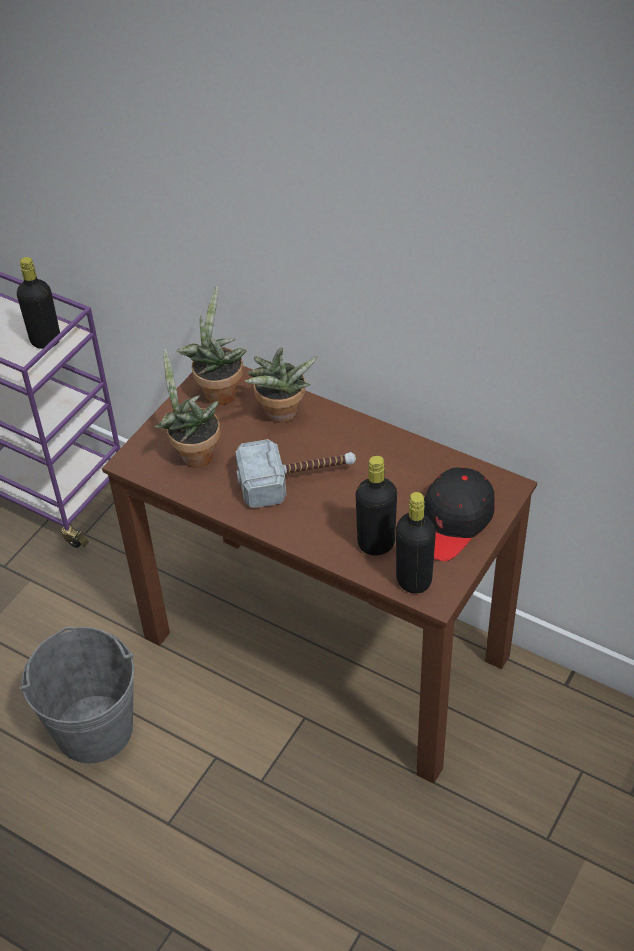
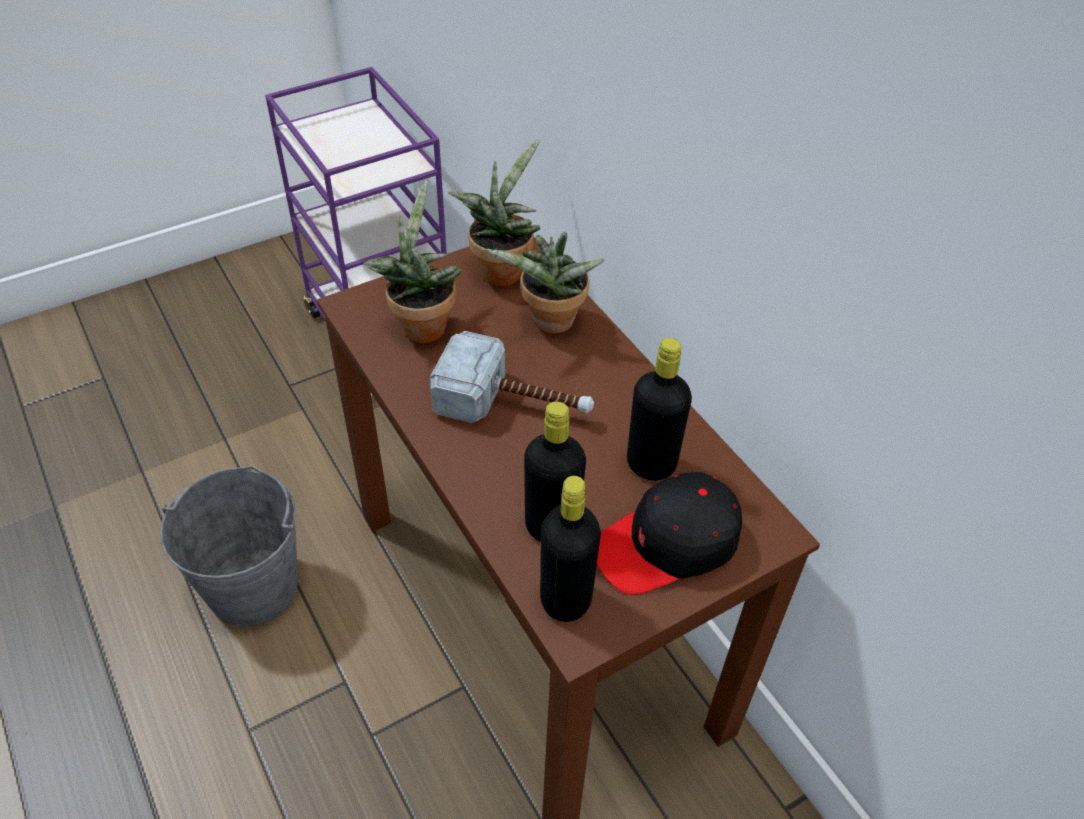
camera: 25 degrees right, 0 degrees up
(45, 340) = (386, 161): black bottle -> black bottle (651, 464)

